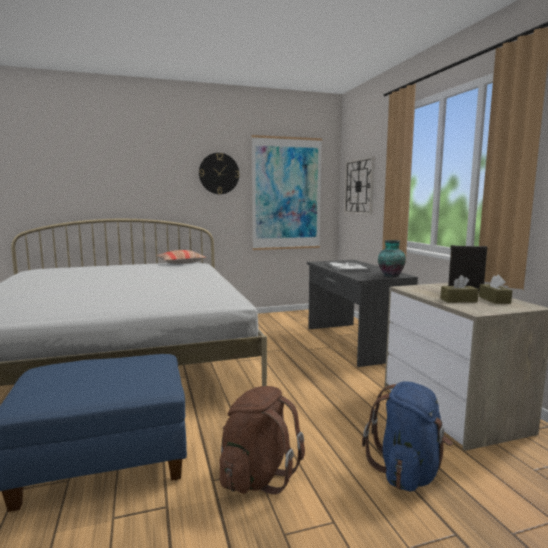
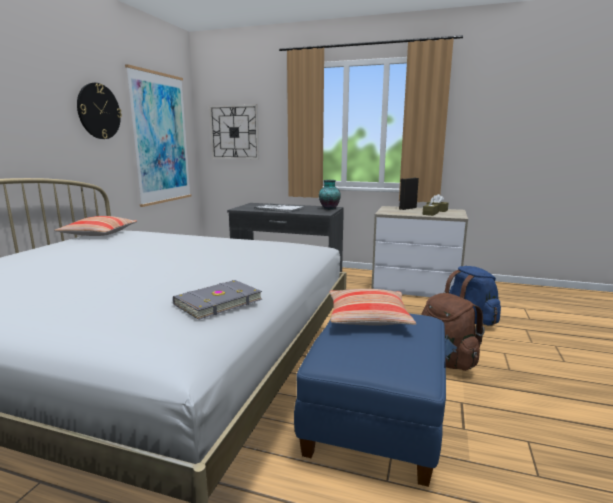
camera: 55 degrees left, 5 degrees up
(42, 304) = (217, 302): none -> grey book
(136, 363) = (368, 317): none -> pillow

